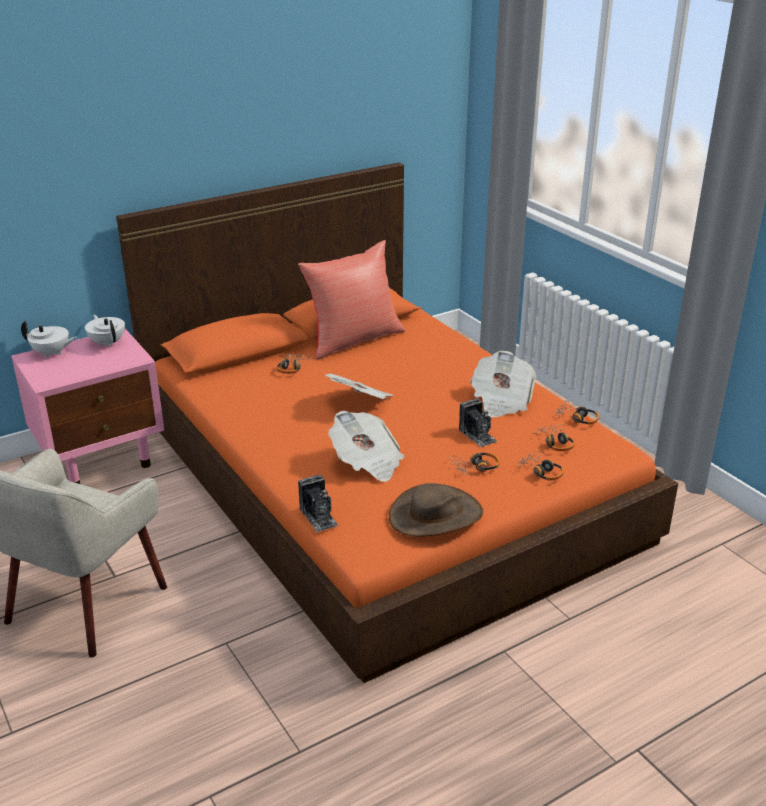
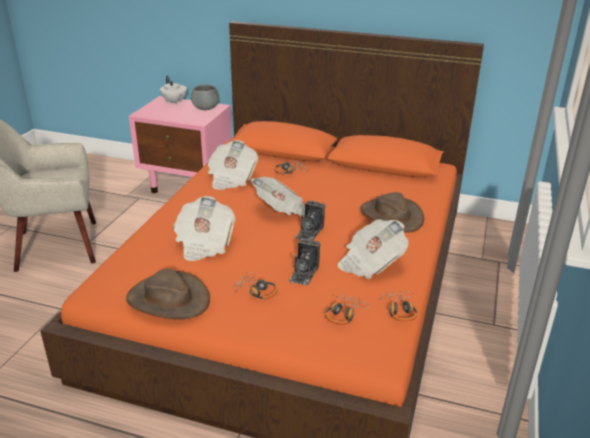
camera: 50 degrees right, 0 degrees up
(107, 343) = (206, 108): white teapot -> grey bowl
(255, 402) = (231, 178): none -> newspaper
(318, 517) = (120, 255): camera -> camera (309, 232)
(353, 340) = (360, 174): red pillow -> none
(444, 359) = (391, 216): none -> brown hat
(540, 471) = (289, 324): headphones -> none

